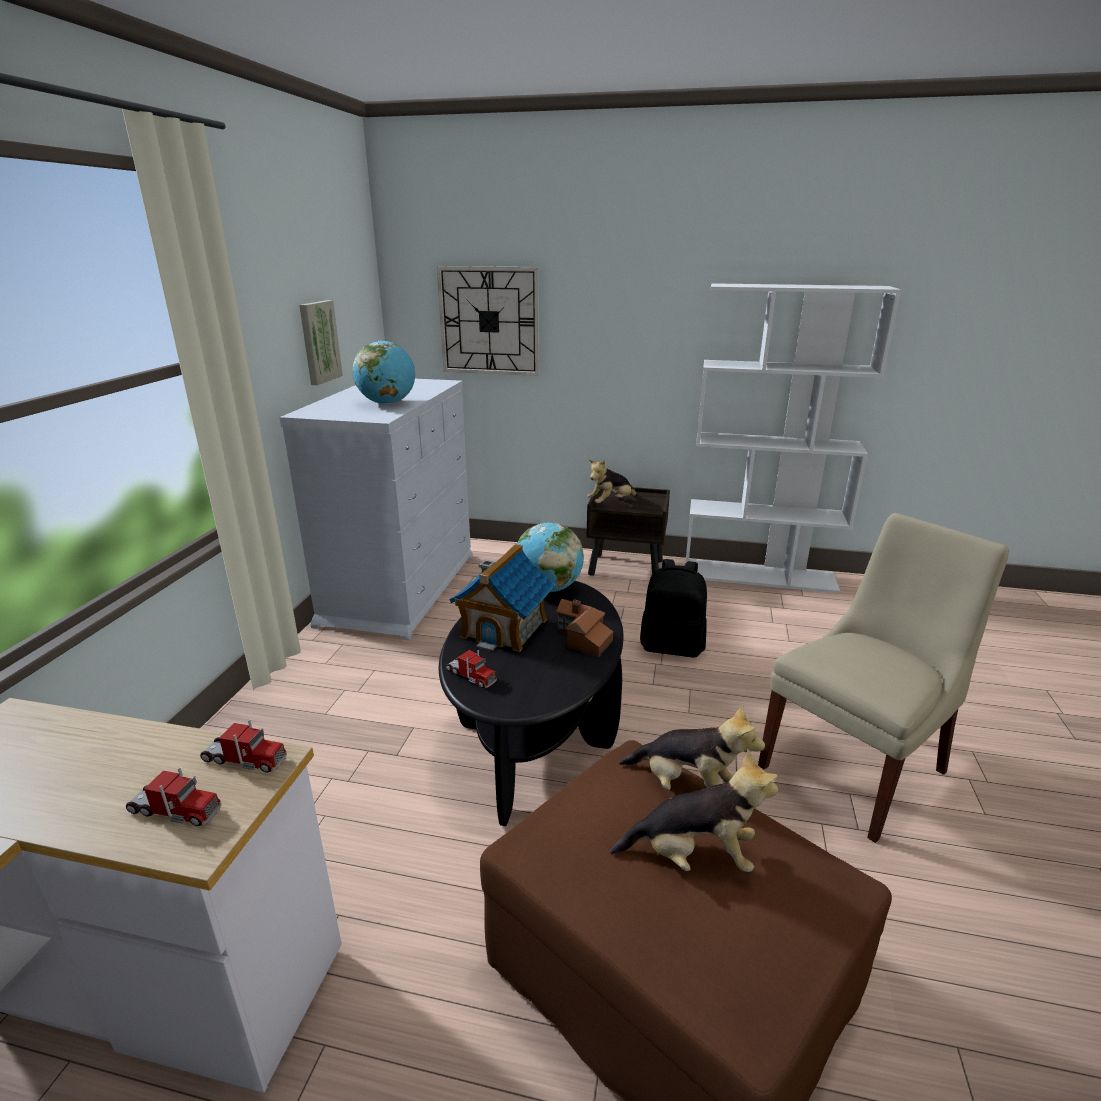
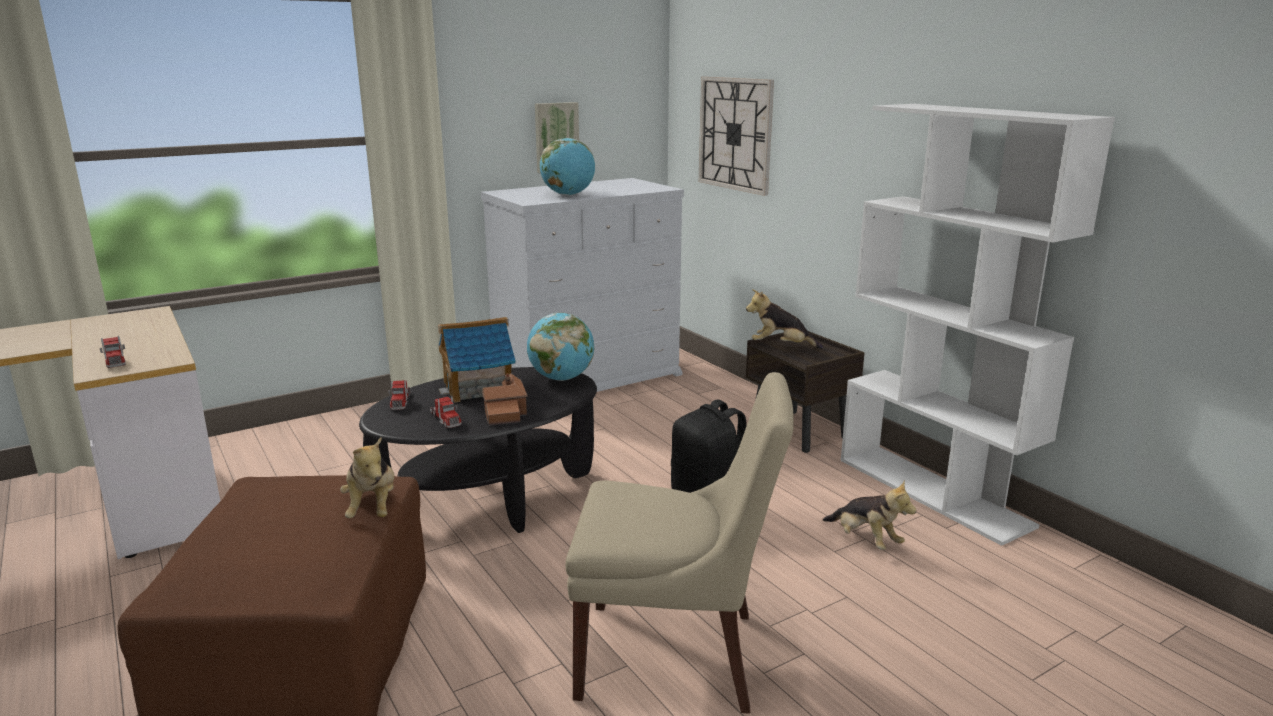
camera: 45 degrees right, 5 degrees down
(244, 759) = (167, 356): toy truck -> toy truck (445, 419)
(693, 856) = (290, 527): plush toy -> plush toy (865, 540)

